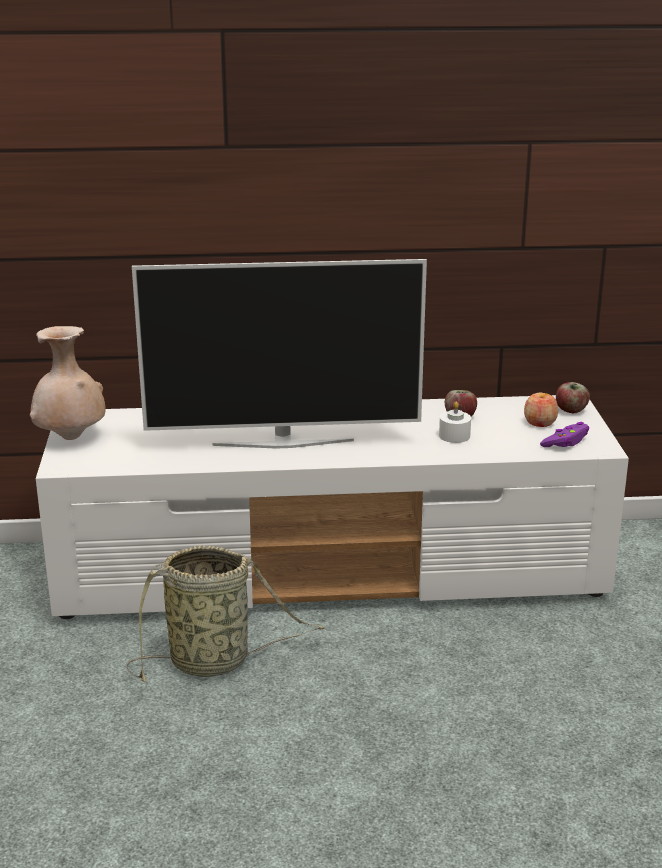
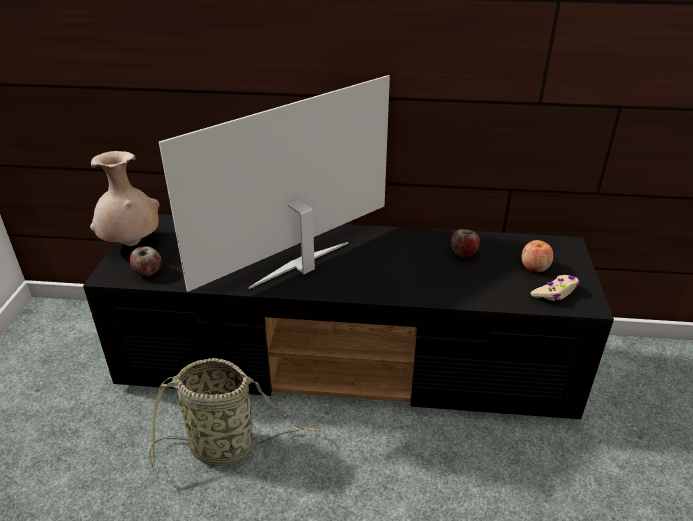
camera: 10 degrees right, 10 degrees up
(283, 442) = (302, 266): television -> television turned 135 degrees clockwise
(334, 572) = (349, 362): white tv stand -> black tv stand
(454, 436) = (454, 274): white candle -> none
(565, 442) = (555, 292): purple game controller -> beige game controller
(571, 411) = (565, 255): apple -> apple (147, 272)

